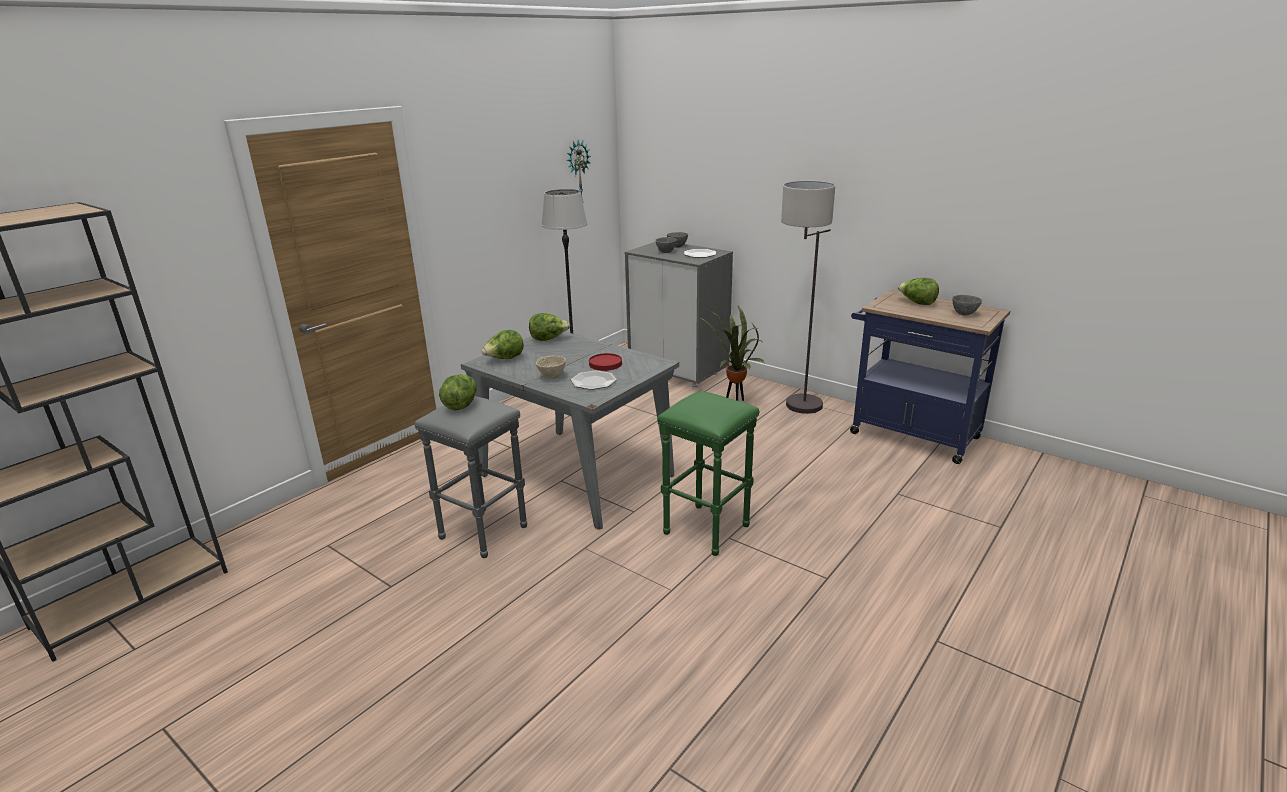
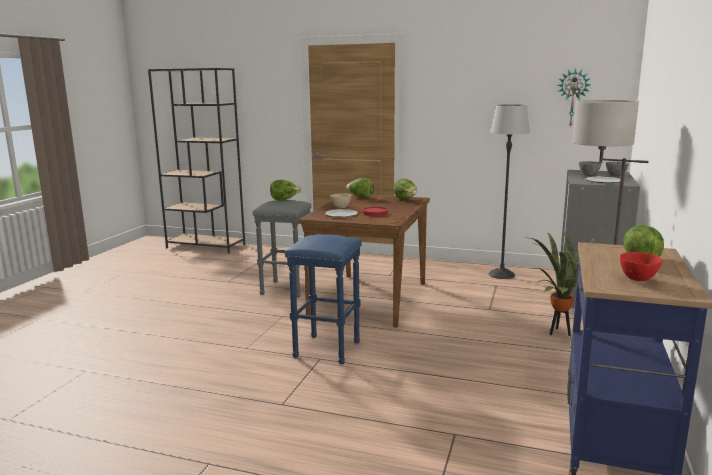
camera: 70 degrees right, 10 degrees down
(578, 475) = (369, 299): grey dining table -> brown dining table
(707, 530) = (325, 349): green stool -> blue stool
(964, 314) = (638, 279): grey bowl -> red bowl

